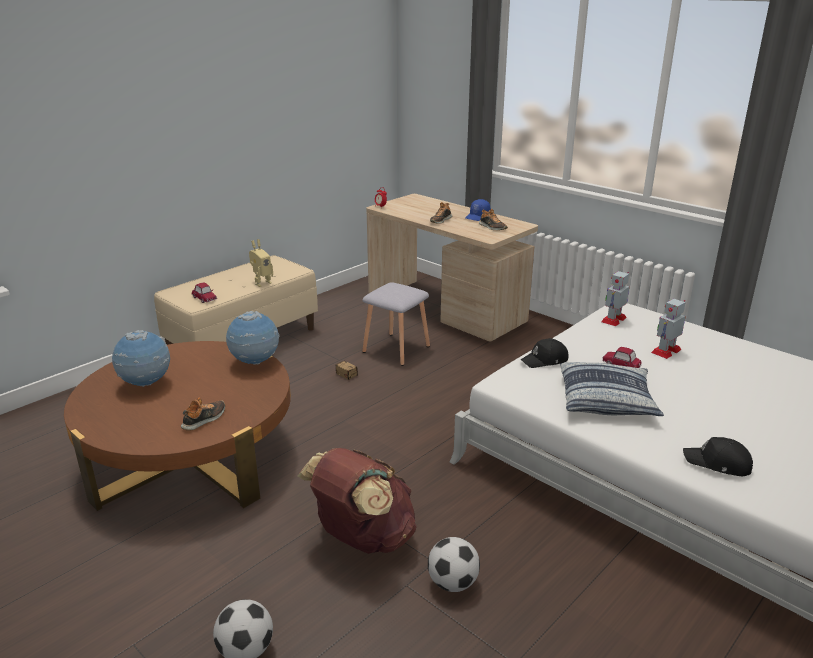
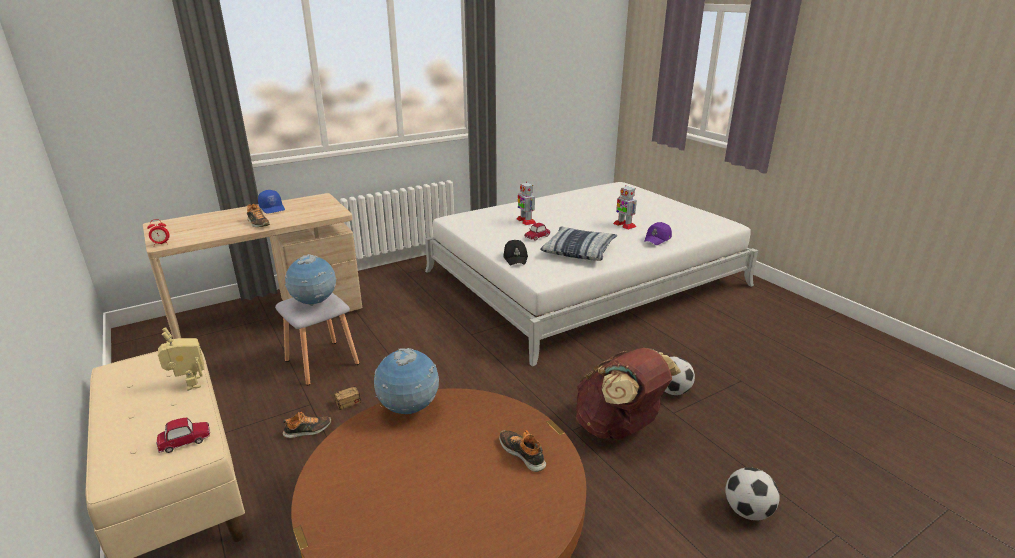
camera: 75 degrees left, 0 degrees up
(146, 384) = (409, 511): globe -> globe (314, 303)
(492, 227) = (310, 208): shoe -> shoe (308, 430)
(613, 319) = (468, 225): toy robot -> toy robot (624, 225)
(718, 463) = (658, 239): black cap -> purple cap

